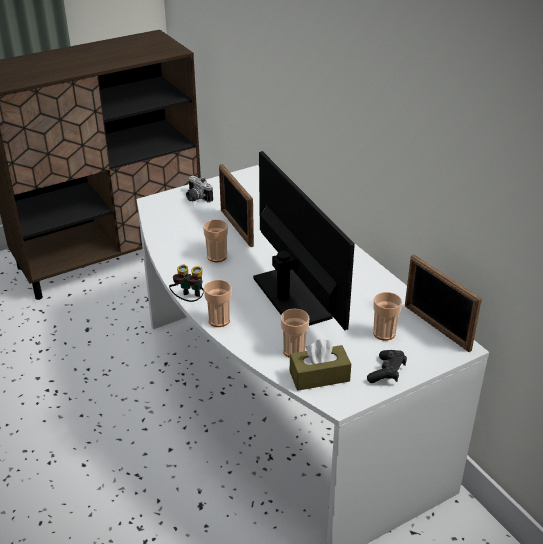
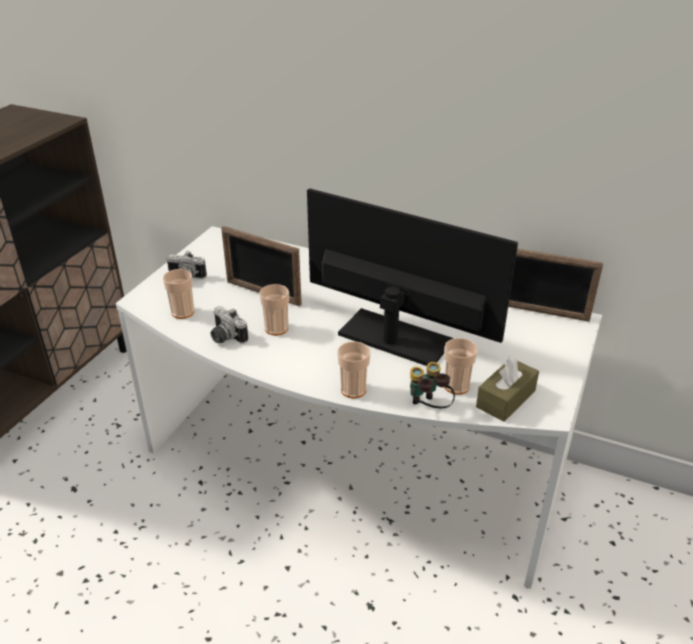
camera: 35 degrees left, 0 degrees up
(177, 249) = (225, 337): none -> camera
(189, 301) = (300, 384): binoculars -> binoculars (428, 408)
(384, 333) = (510, 335): cup -> cup (183, 312)
(387, 373) = (553, 368): black game controller -> none

